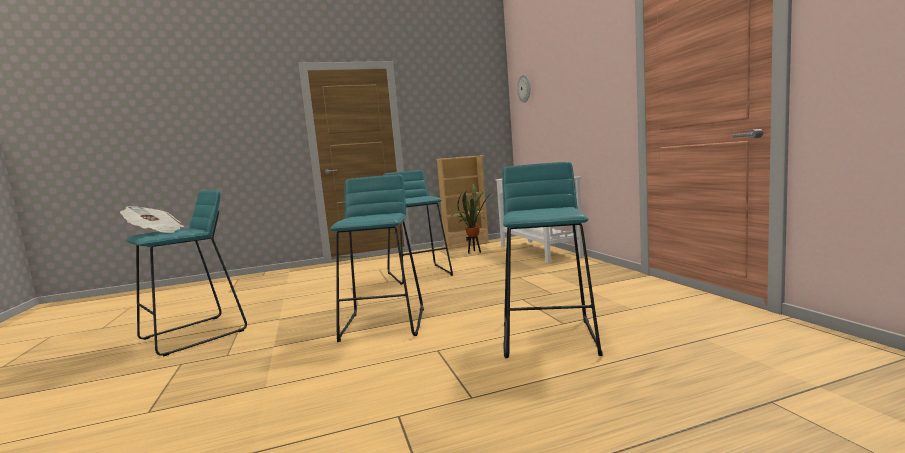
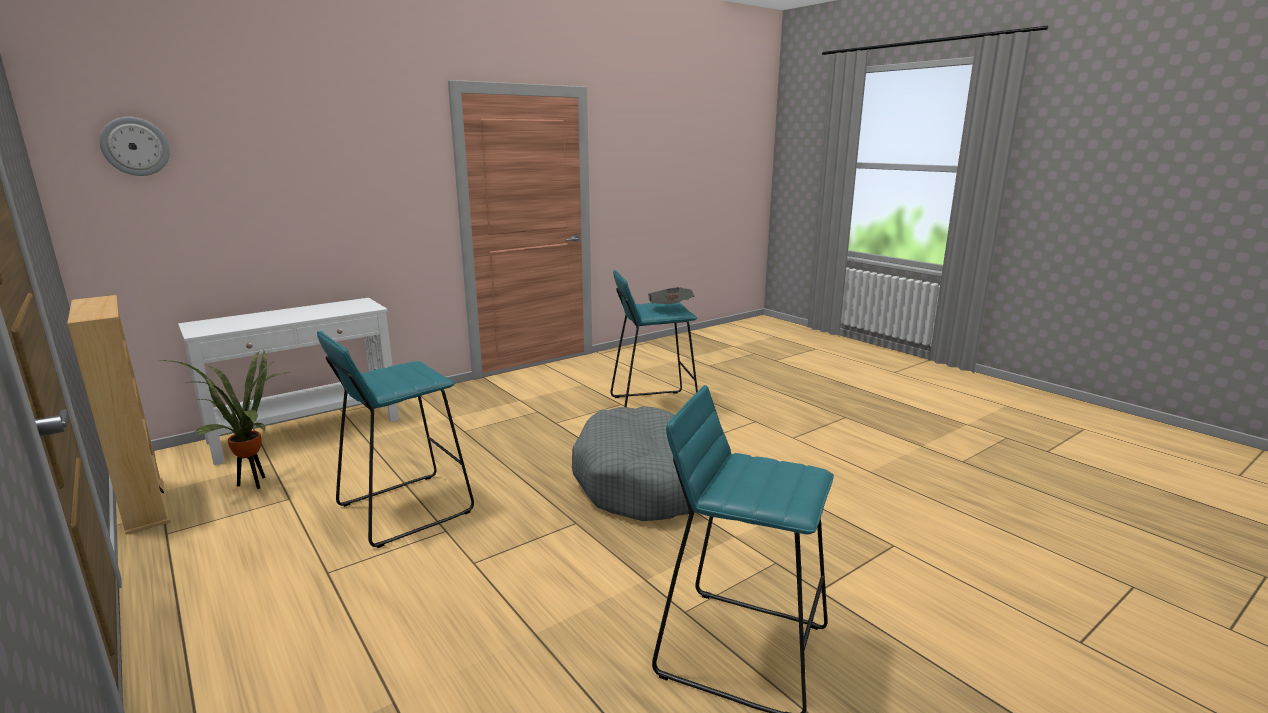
camera: 110 degrees left, 10 degrees up
(155, 233) = (782, 488): newspaper -> newspaper (670, 309)
(384, 324) = (643, 482): turquoise stool -> grey dog bed

